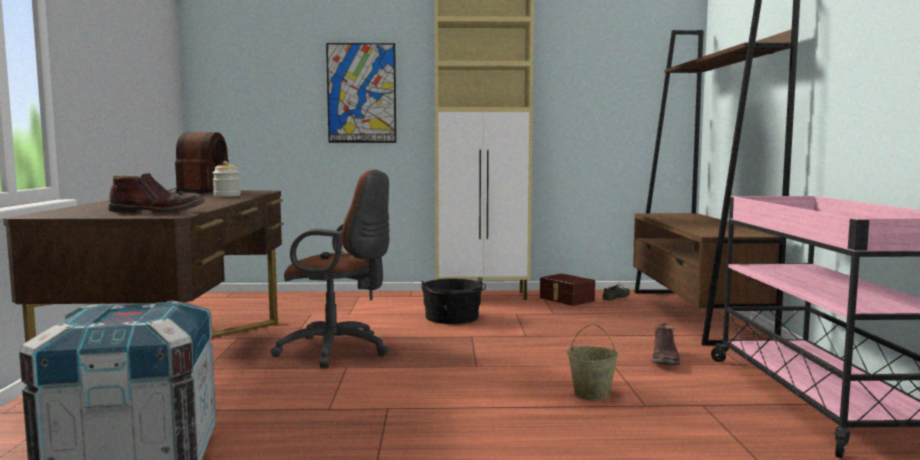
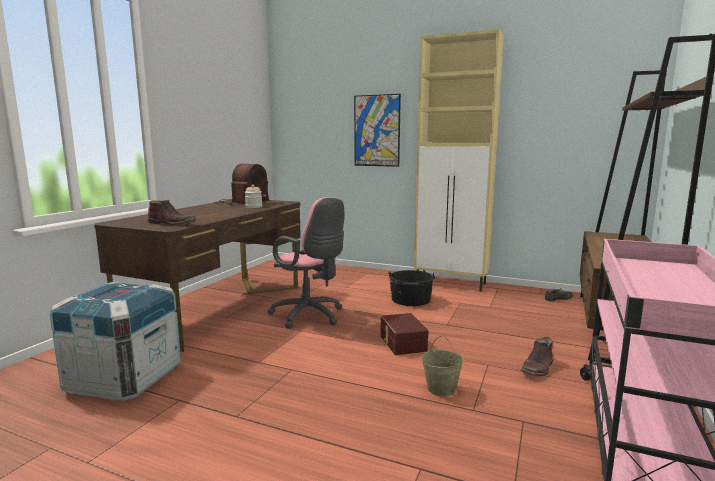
camera: 25 degrees right, 5 degrees up
(338, 351) = (310, 316): brown office chair -> pink office chair
(566, 299) = (513, 295): brown storage box -> brown storage box (402, 343)

